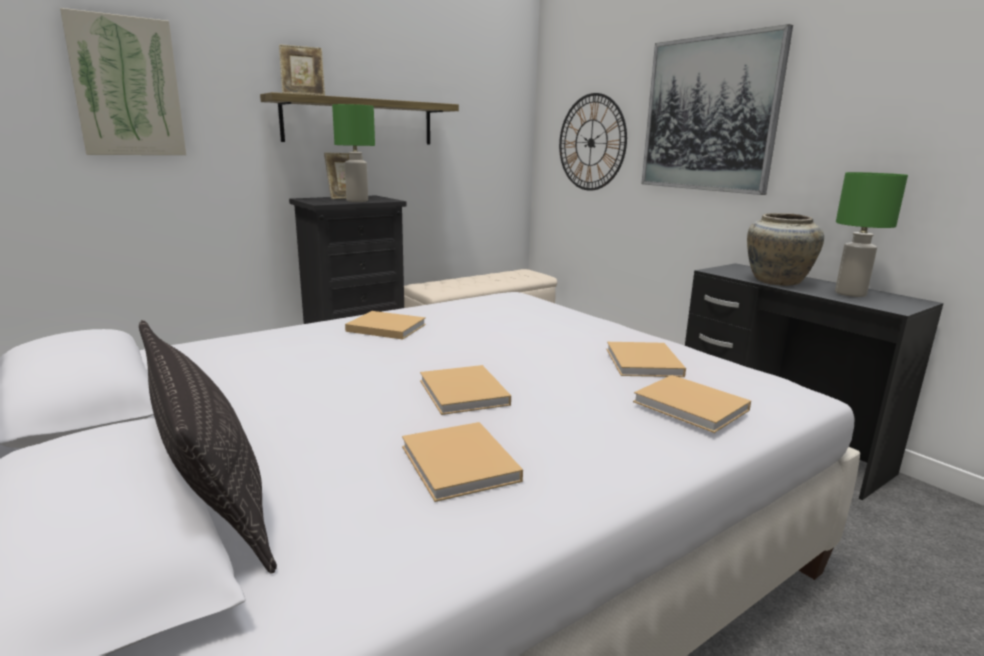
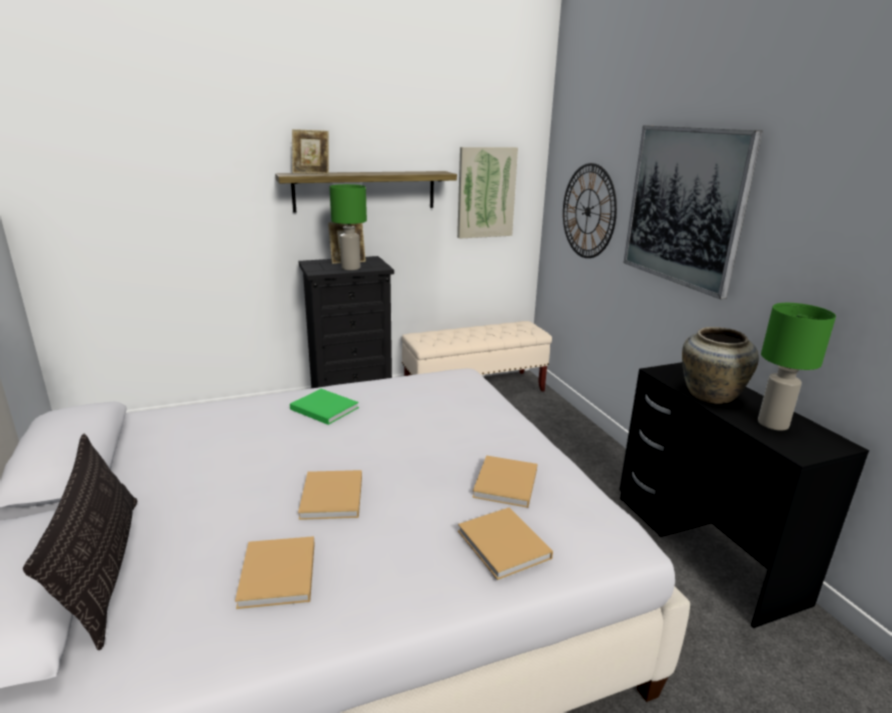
camera: 15 degrees right, 5 degrees up
(127, 87) = (167, 175): picture -> picture (486, 192)
(384, 327) = (323, 408): beige book -> green book

